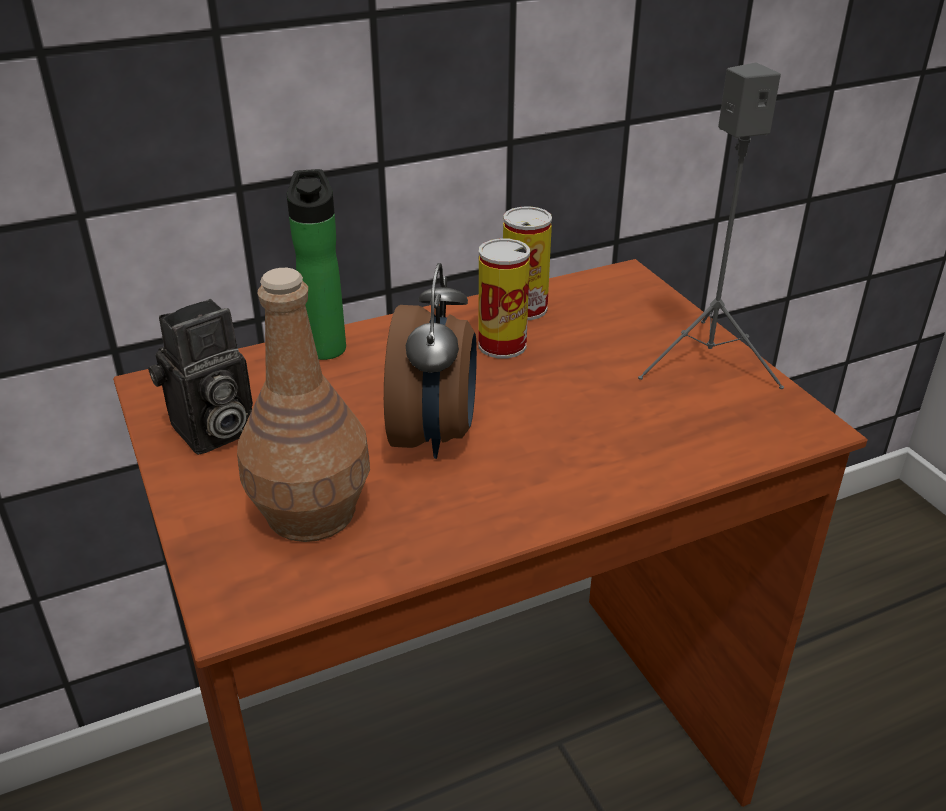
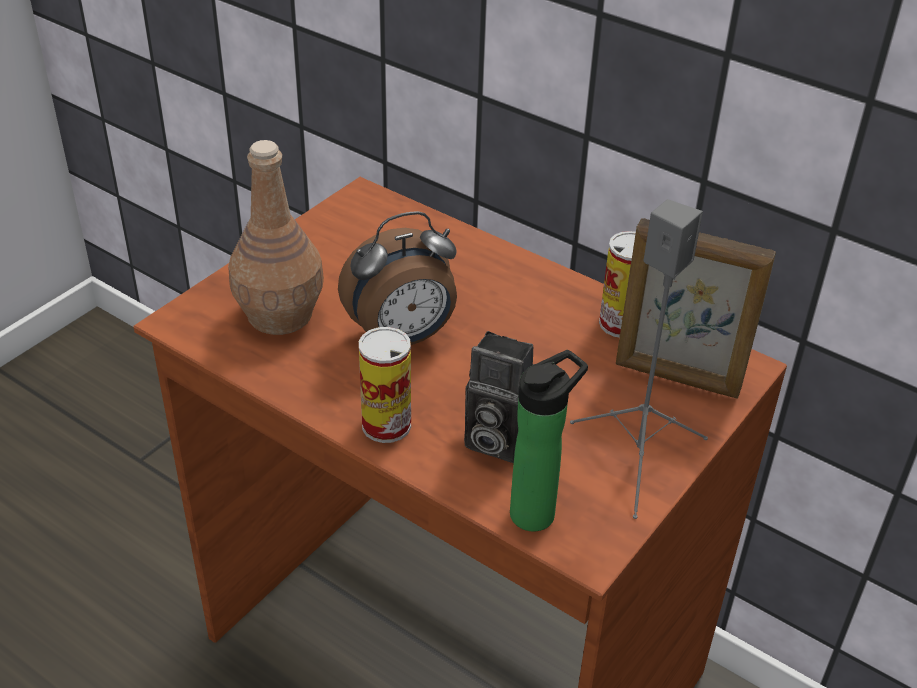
camera: 60 degrees right, 5 degrees up
(211, 433) = (330, 241): camera -> camera (495, 439)
(325, 345) = (471, 244): bottle -> bottle (538, 511)
(502, 345) = (552, 330): can -> can (386, 425)
(618, 308) = (677, 378): none -> picture frame

